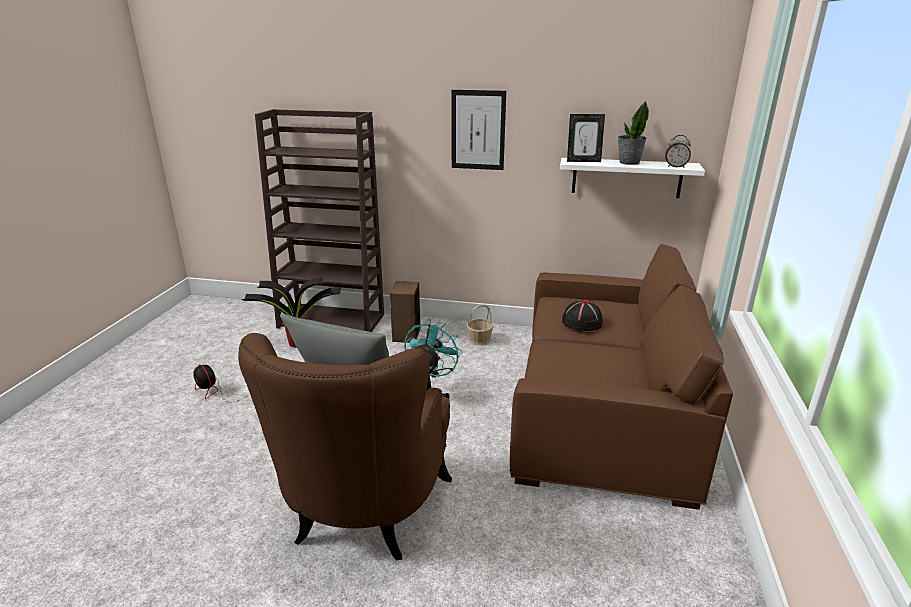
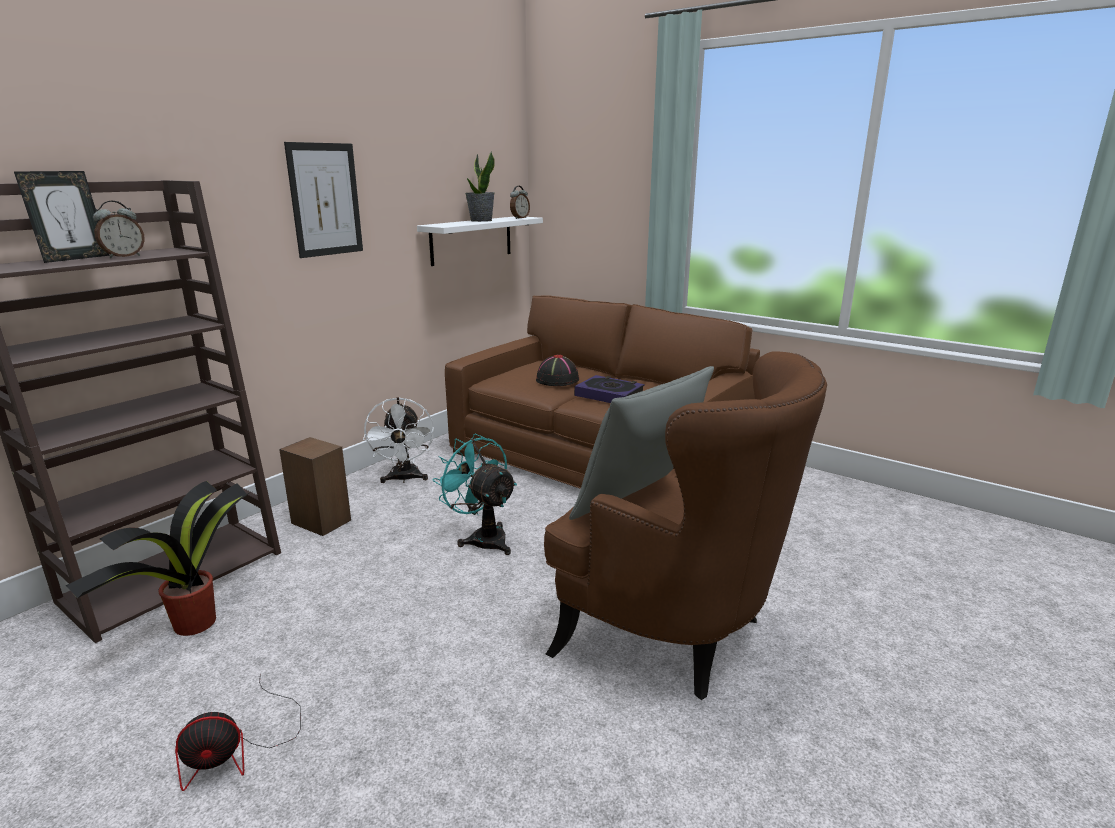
camera: 65 degrees left, 5 degrees down
(328, 152) = (124, 256): none -> alarm clock
(480, 340) = (404, 479): basket -> white fan
(573, 352) = (609, 395): none -> book
(583, 161) = (448, 224): picture frame -> picture frame (75, 258)

